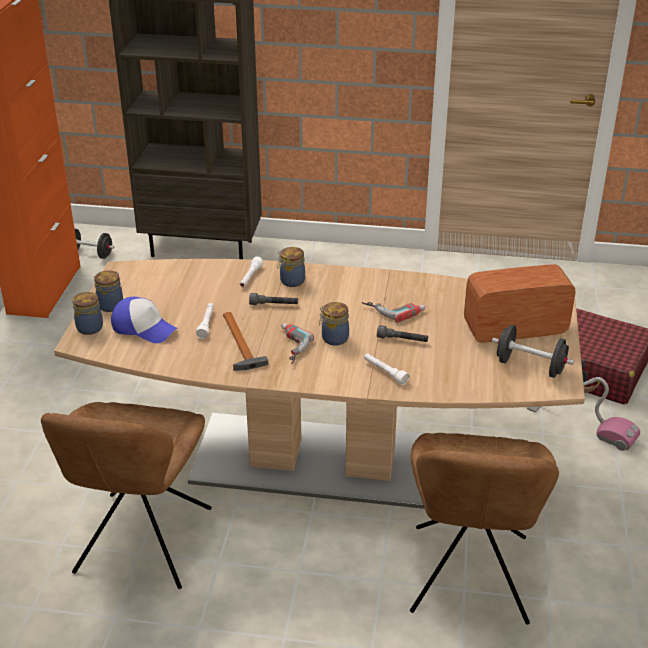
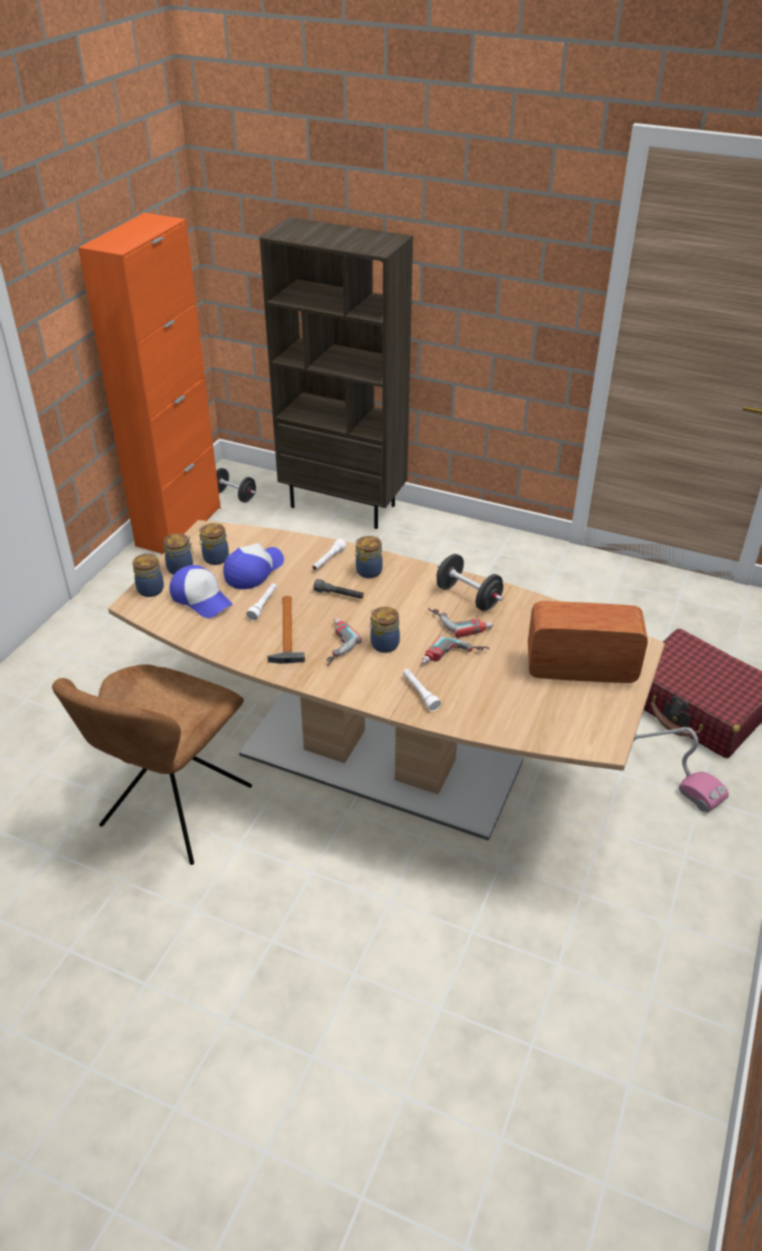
camera: 15 degrees right, 5 degrees up
(140, 291) = (215, 558): none -> jar
(183, 296) = (253, 570): none -> cap
(402, 340) = (454, 659): grey flashlight -> power drill
(469, 578) = (481, 920): brown chair -> none
(530, 366) = (579, 715): black dumbbell -> black dumbbell (468, 597)

